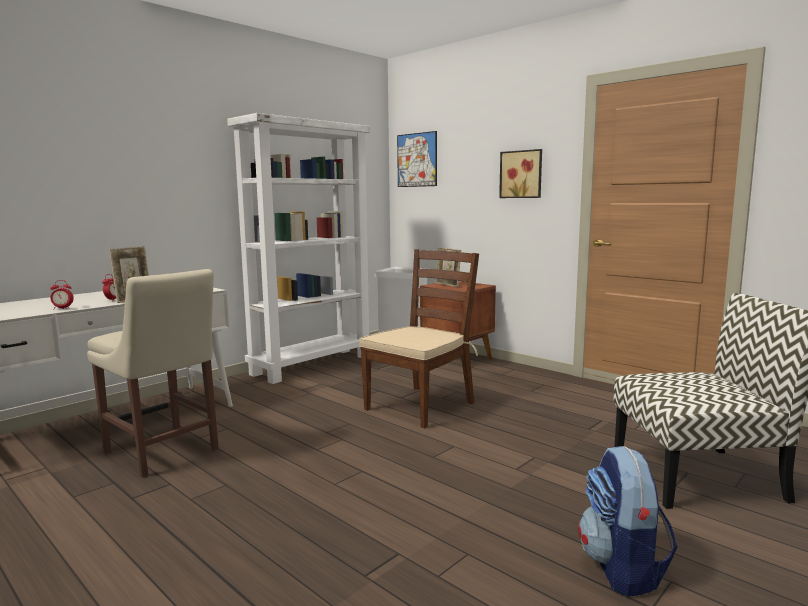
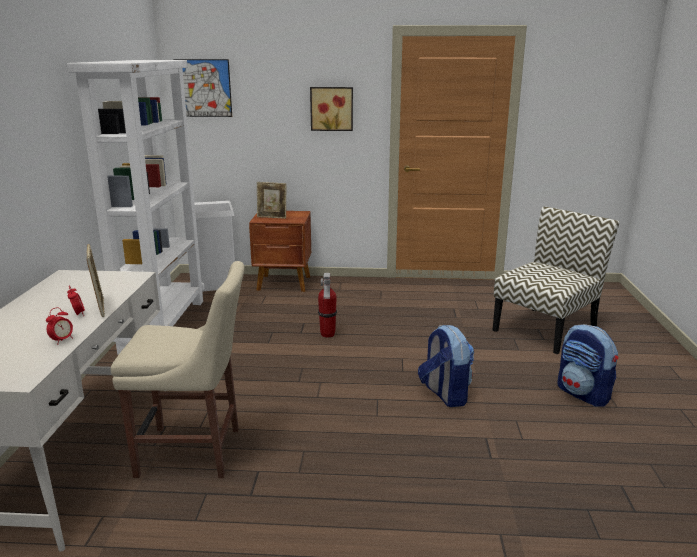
camera: 40 degrees left, 10 degrees up
(420, 405) = (327, 335): brown chair -> fire extinguisher
(435, 493) = (444, 394): none -> backpack

